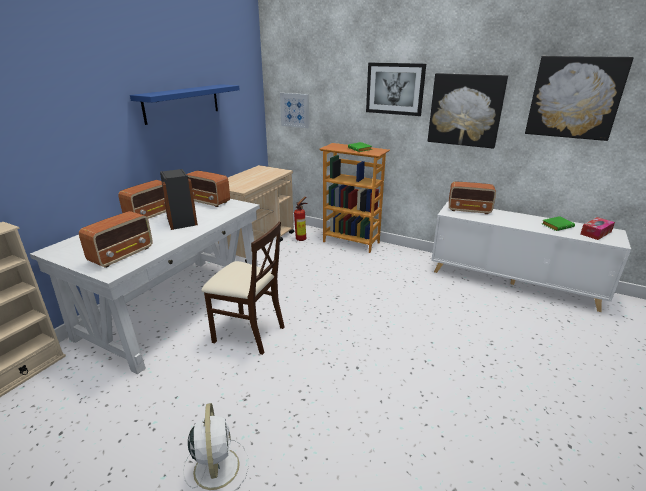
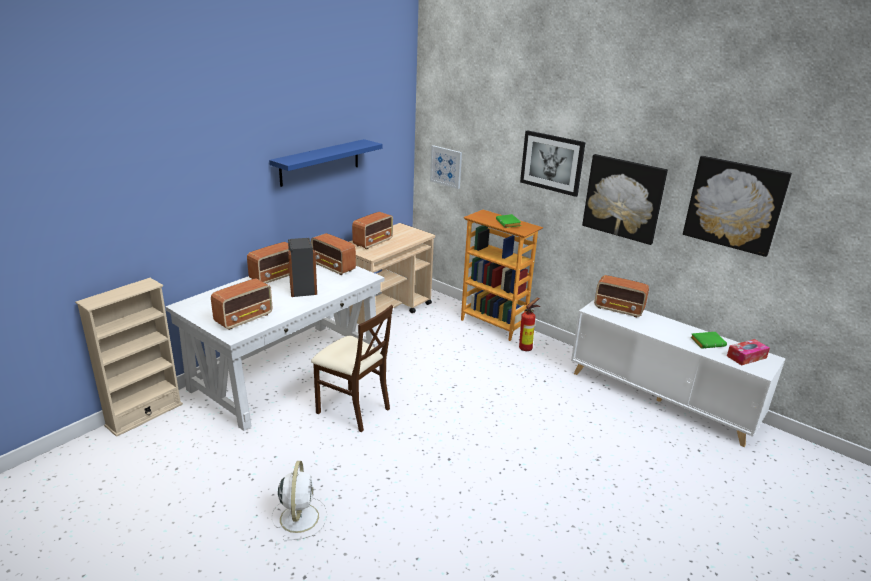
camera: 10 degrees right, 0 degrees up
(240, 180) = (373, 242): none -> radio
(302, 239) = (438, 313): fire extinguisher -> fire extinguisher (527, 348)

